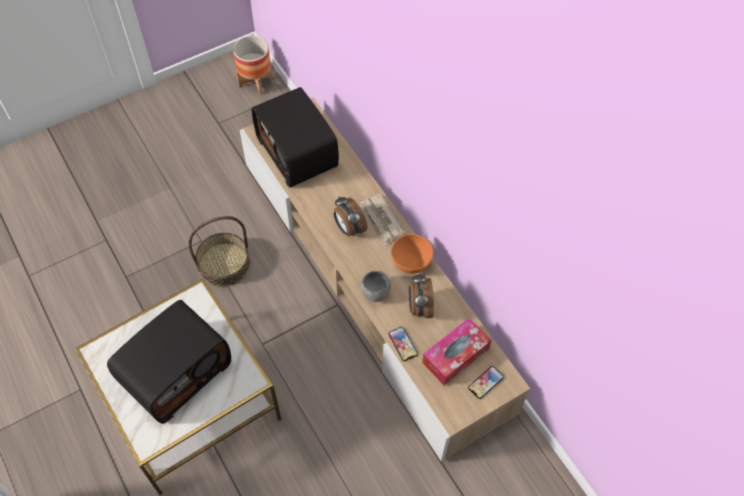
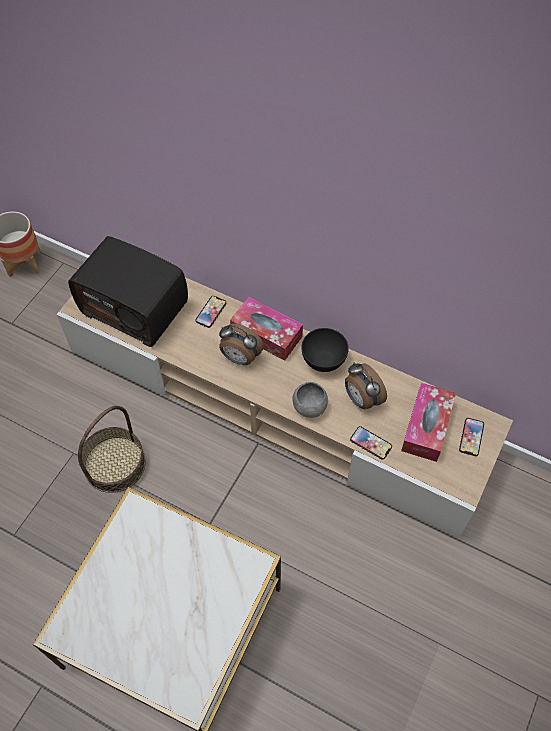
camera: 30 degrees left, 0 degrees up
(176, 371) = (168, 602): radio -> none
(351, 183) = (211, 312): none -> phone
(381, 221) = (266, 334): newspaper -> tissue box
(411, 263) = (324, 360): orange bowl -> black bowl

